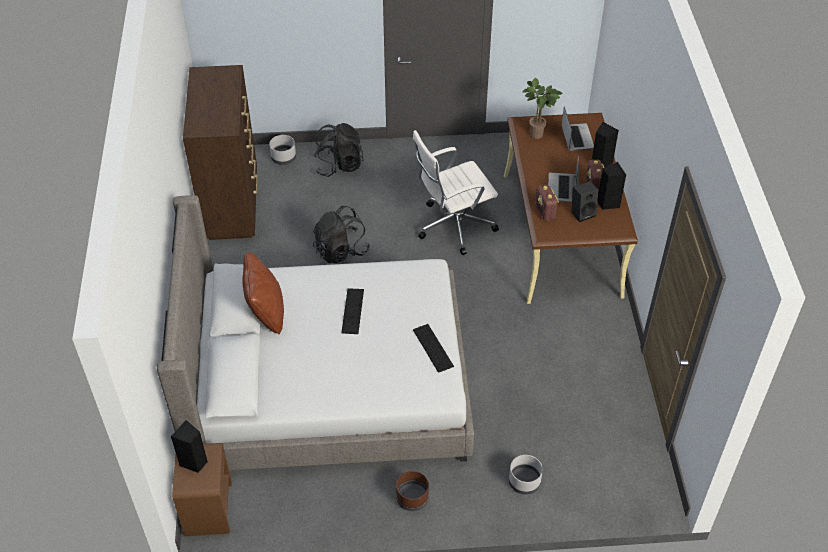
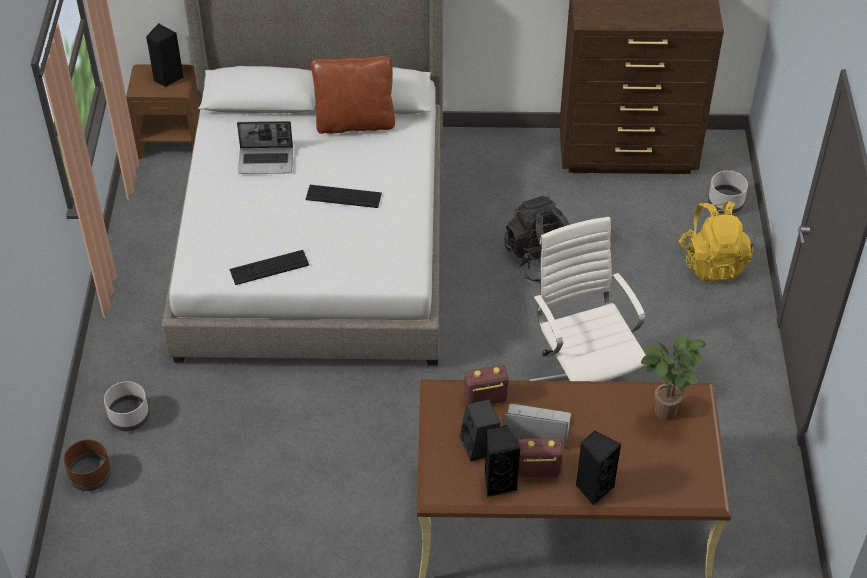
camera: 95 degrees right, 0 degrees up
(339, 165) = (712, 262): black backpack -> yellow backpack
(412, 498) = (136, 307): brown planter -> brown planter (90, 475)
(576, 137) = (658, 465): laptop -> laptop (266, 161)

